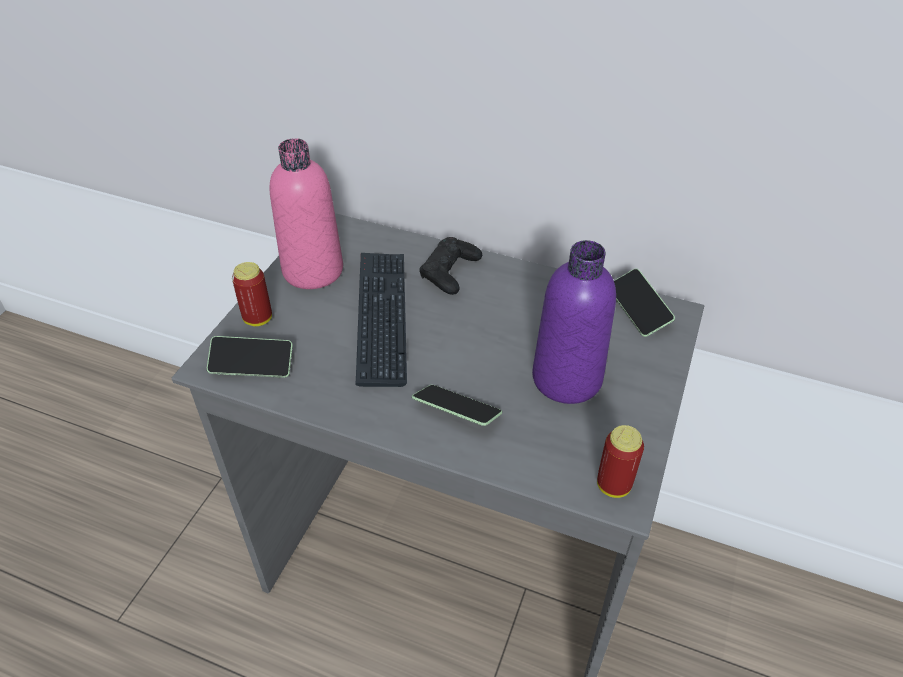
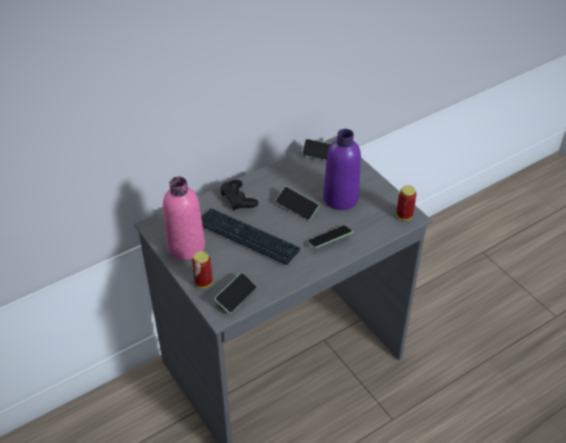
camera: 55 degrees left, 0 degrees up
(493, 338) = (297, 208): none -> phone

